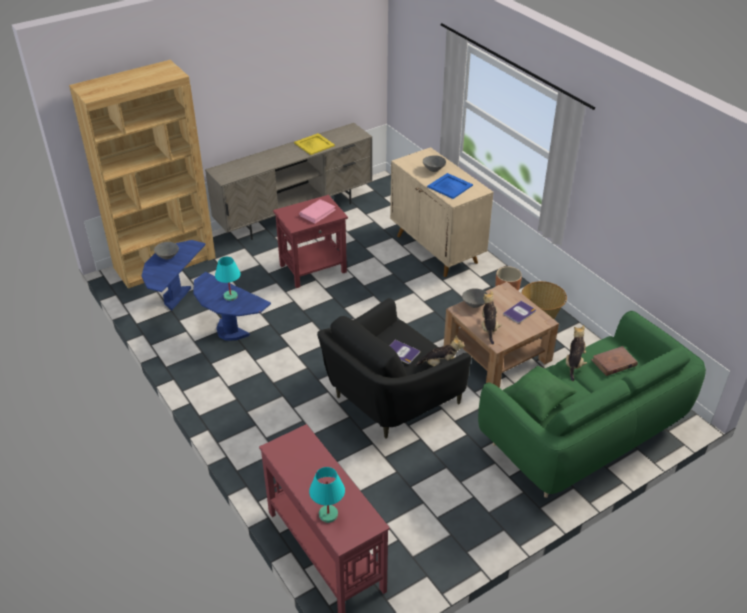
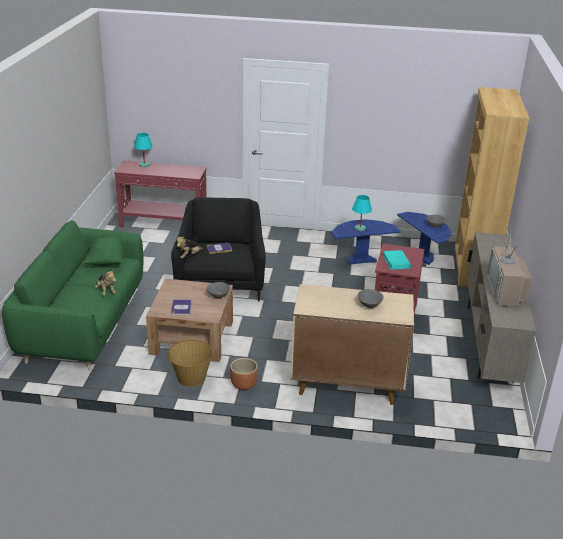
camera: 130 degrees right, 10 degrees down
(314, 144) = (506, 291): yellow tray -> television
(317, 213) = (396, 261): pink book -> turquoise book
(449, 186) = (331, 298): blue tray -> none
(489, 328) = (189, 288): plush toy -> none
(613, 363) = (78, 301): brown book -> none

